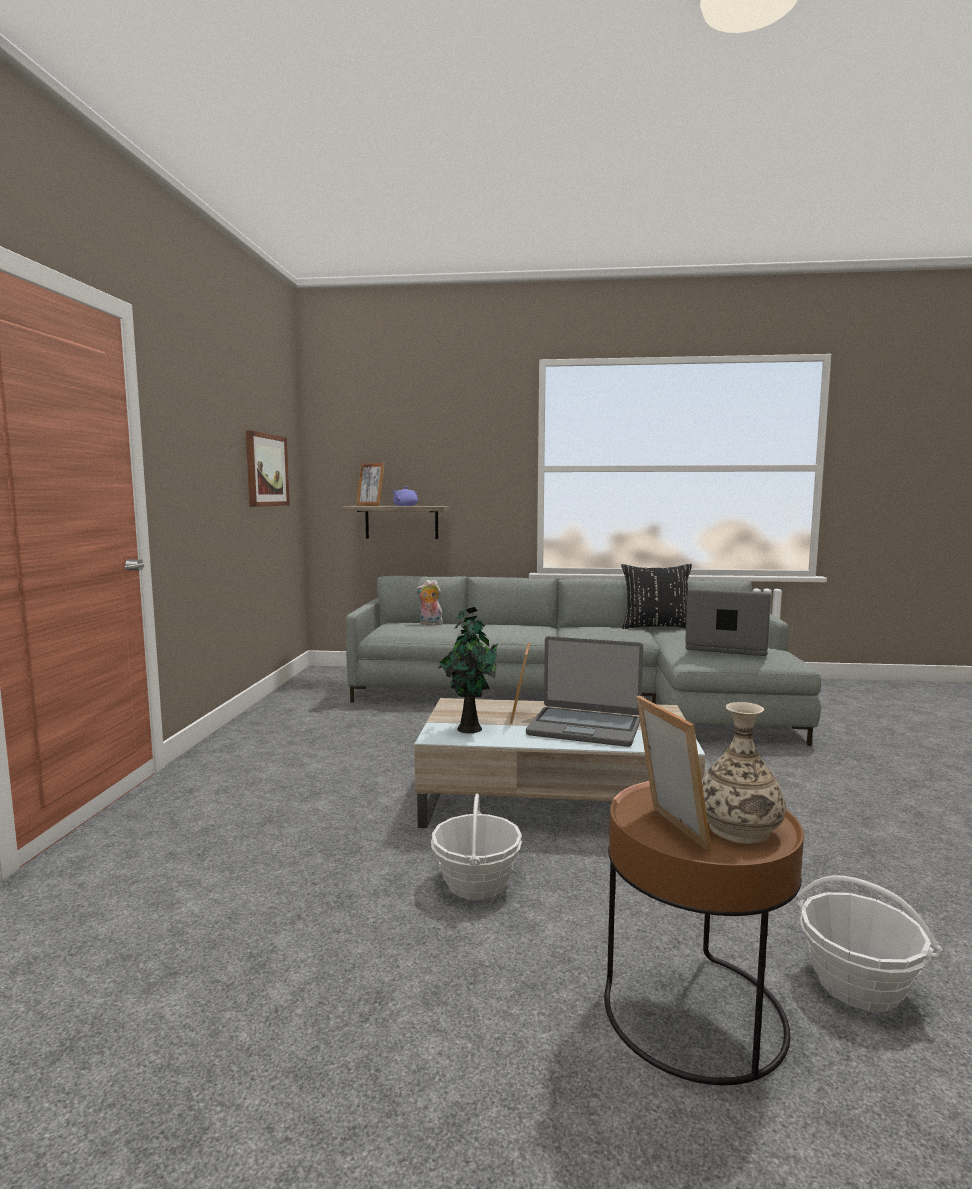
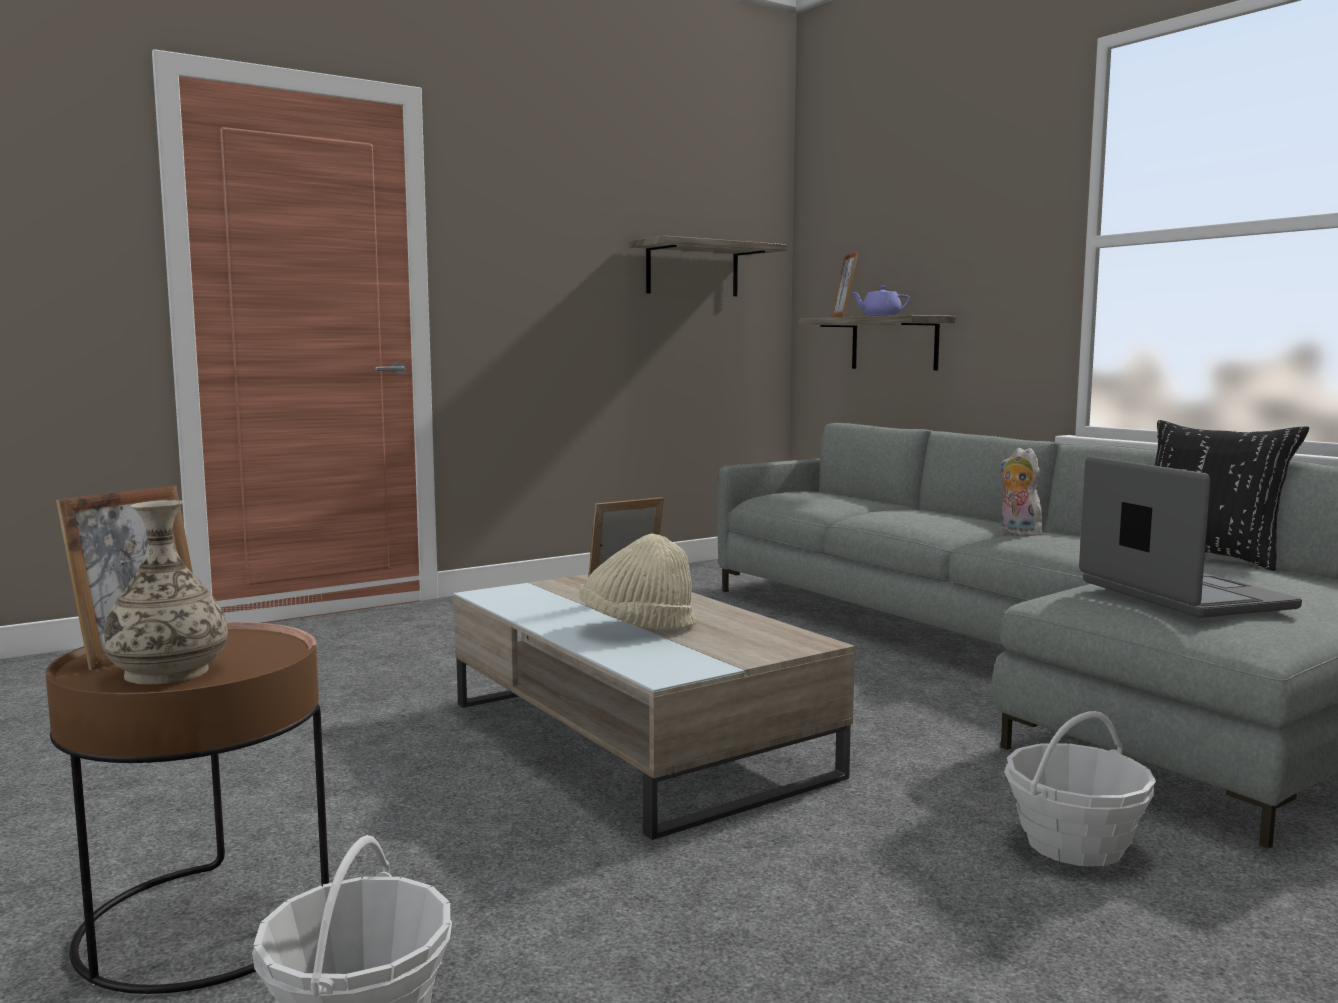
camera: 50 degrees right, 0 degrees up
(266, 470) = (692, 269): picture -> shelf
(430, 624) = (850, 498): plush toy -> plush toy (1017, 533)
(468, 728) = (537, 595): potted plant -> none
(476, 883) = (371, 759): basket -> basket (1074, 844)
(584, 728) = (637, 628): laptop -> beige hat

